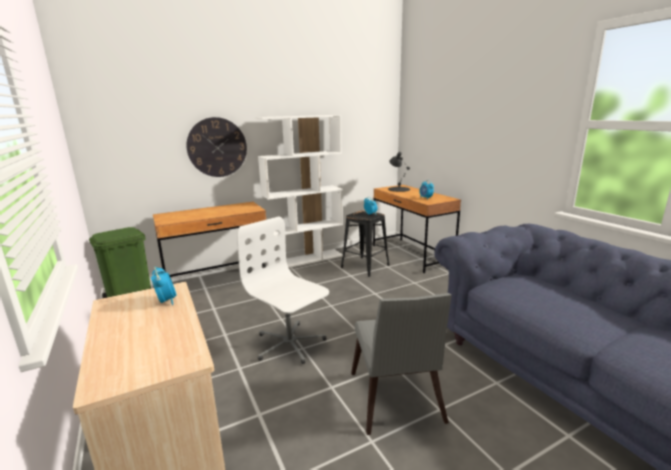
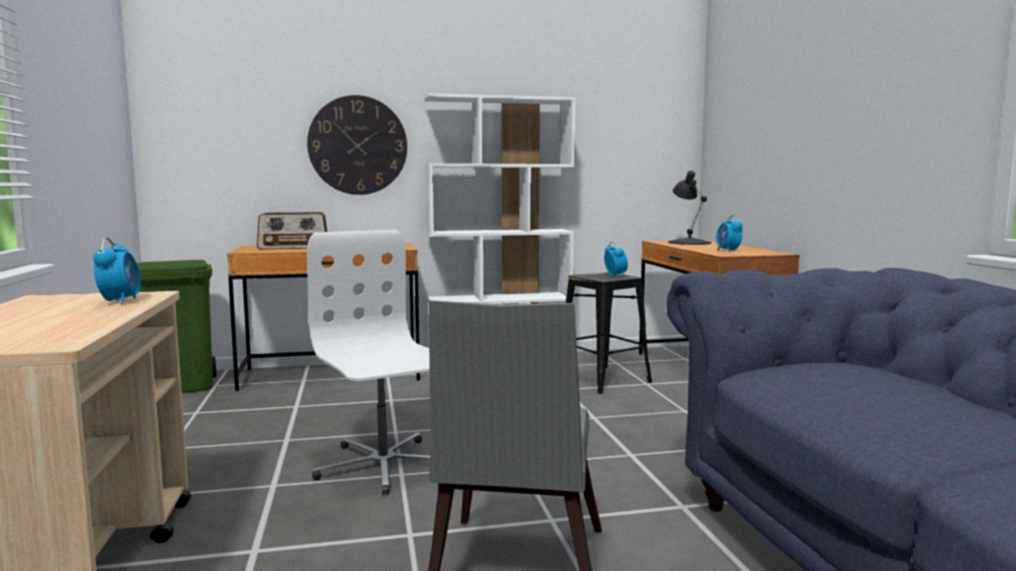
camera: 15 degrees right, 10 degrees down
(189, 213) = (294, 247): none -> radio

